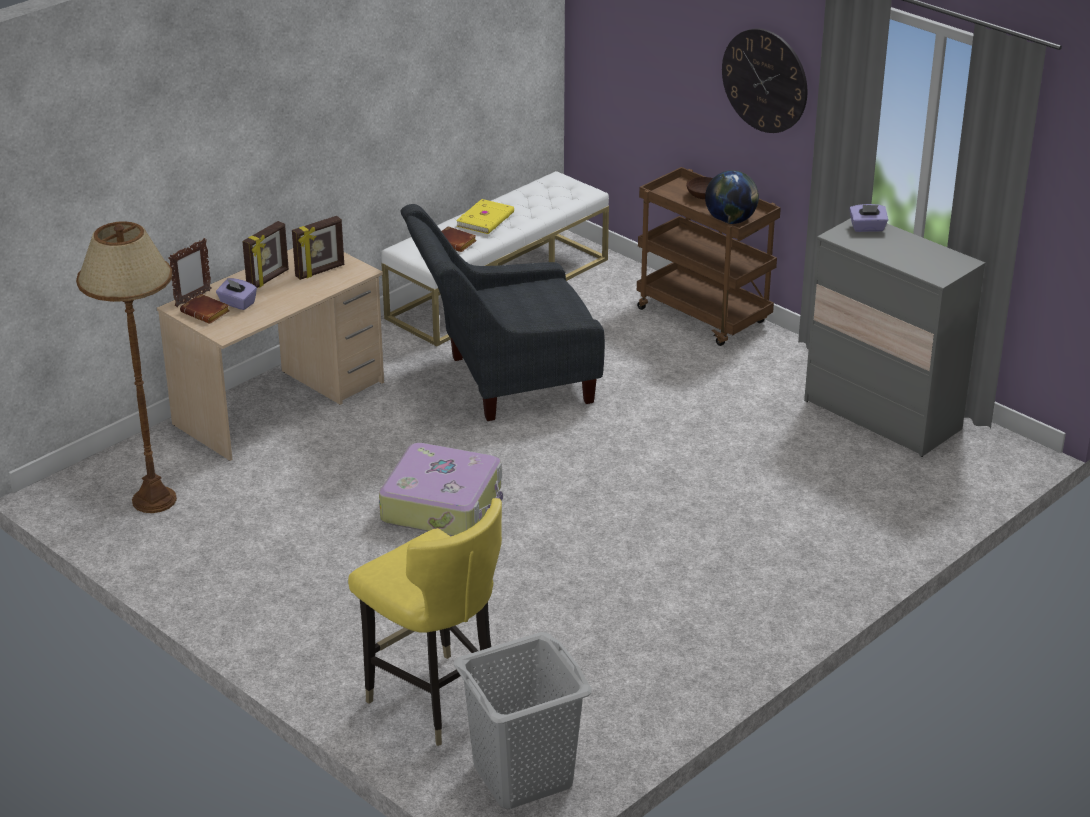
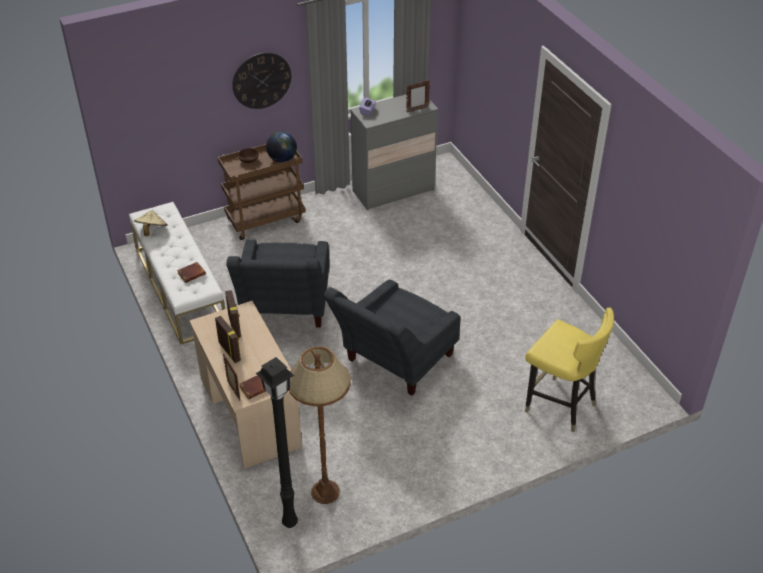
camera: 70 degrees left, 10 degrees up
(87, 484) = (289, 524): none -> black floor lamp
(237, 303) = (252, 371): purple tissue box -> none
(435, 700) = (559, 406): yellow chair -> yellow chair turned 60 degrees clockwise
(443, 505) = (393, 364): suitcase -> grey armchair
(486, 219) = (172, 255): yellow book -> none
(522, 775) = (624, 388): grey laundry basket -> none
(528, 193) = (152, 231): none -> beige hat
(918, 269) = (417, 110): none -> picture frame

